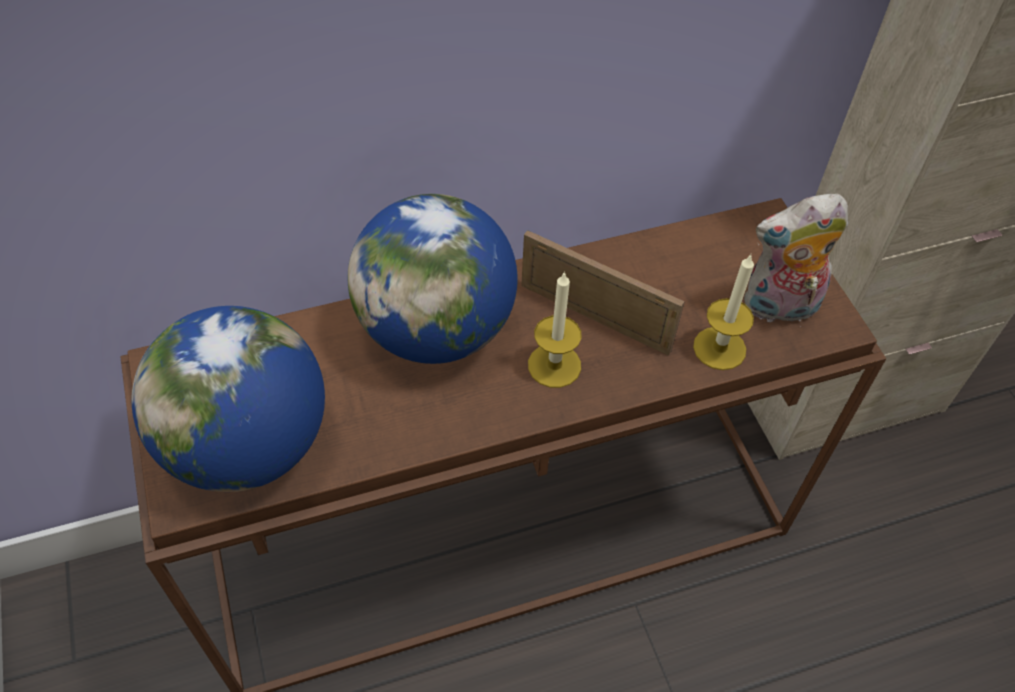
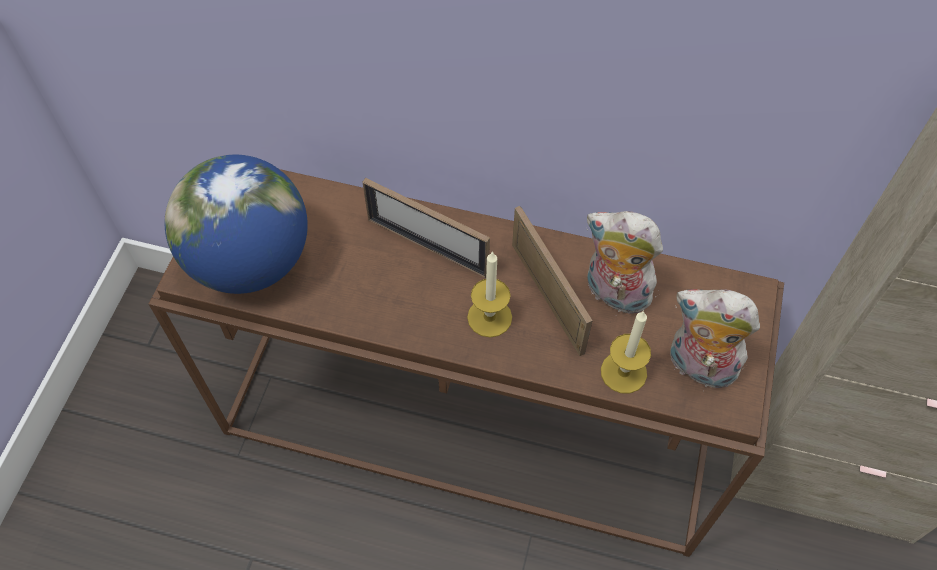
camera: 35 degrees right, 5 degrees up
(436, 329) = (427, 246): globe -> picture frame
(653, 282) = (614, 294): none -> plush toy

